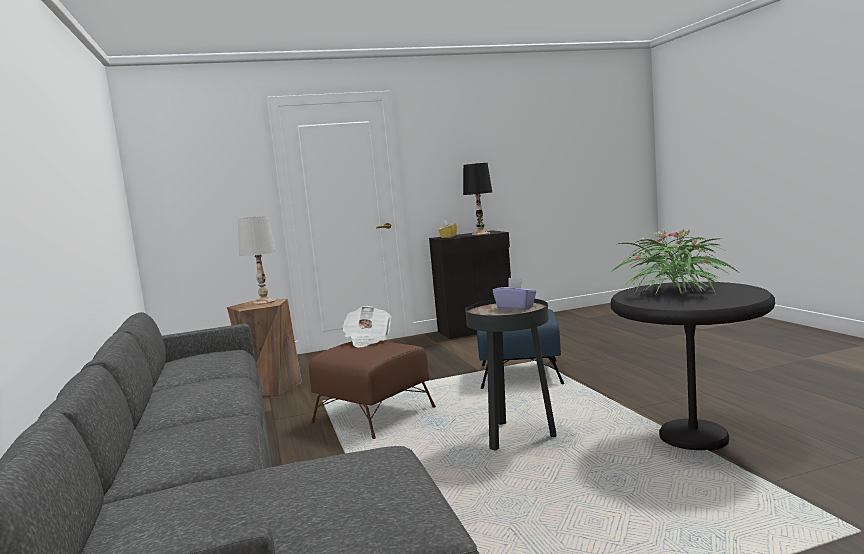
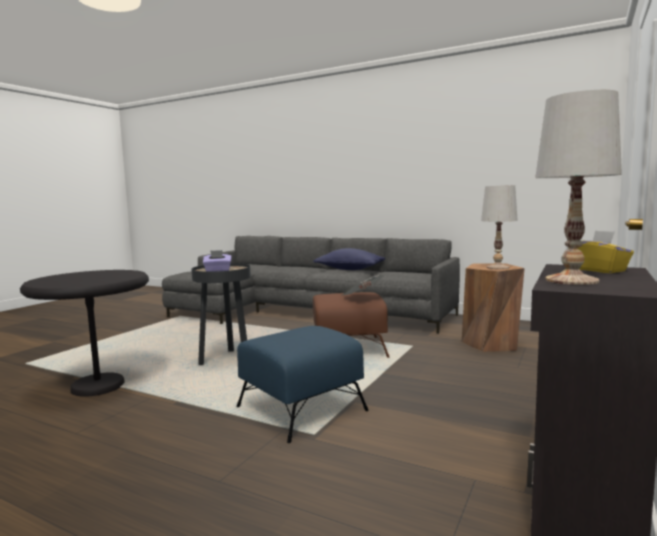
camera: 135 degrees right, 0 degrees up
(179, 395) = (349, 269): none -> blue pillow
(481, 234) = (571, 280): black table lamp -> white table lamp
(675, 291) = (97, 278): potted plant -> none

